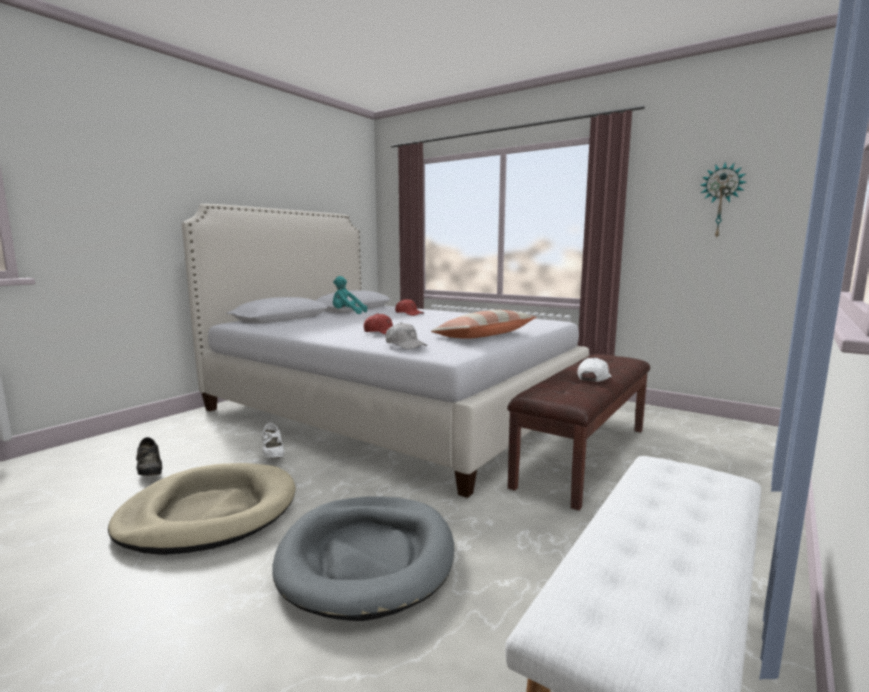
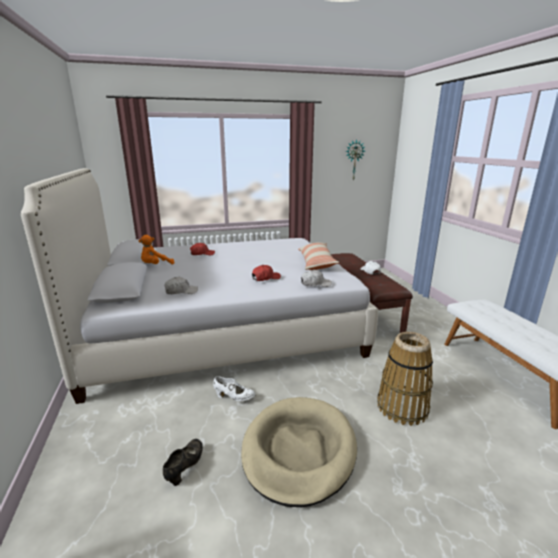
camera: 50 degrees left, 10 degrees up
(150, 471) = (185, 467): black shoe -> black shoe turned 75 degrees counterclockwise
(298, 326) = (181, 291): none -> white cap
(347, 313) = (155, 266): turquoise plush toy -> orange plush toy
(367, 558) = (402, 407): grey dog bed -> basket

